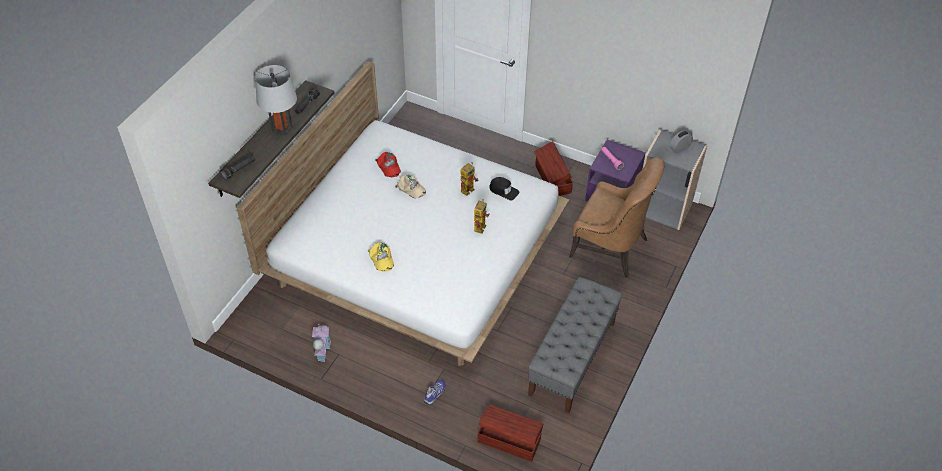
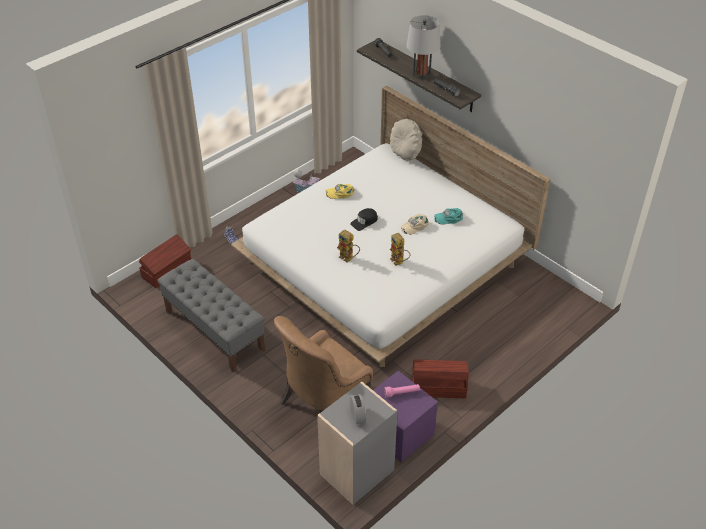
camera: 110 degrees right, 5 degrees down
(290, 223) = (405, 154): none -> beige pillow
(388, 166) = (449, 218): red cap -> turquoise cap
(503, 190) = (385, 285): black cap -> black cap (364, 222)

